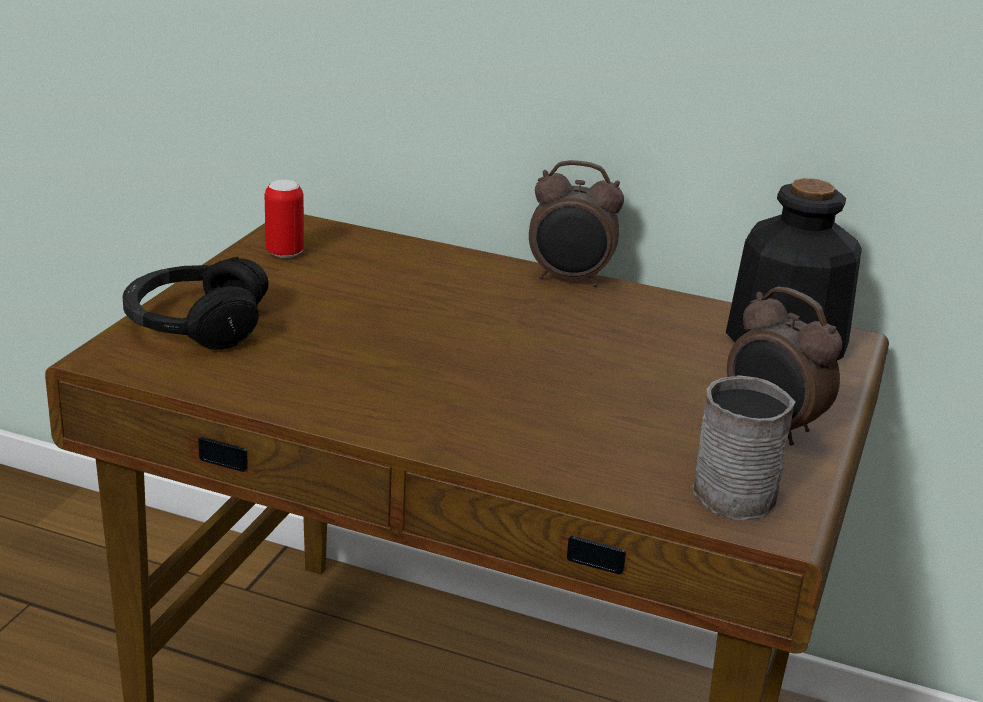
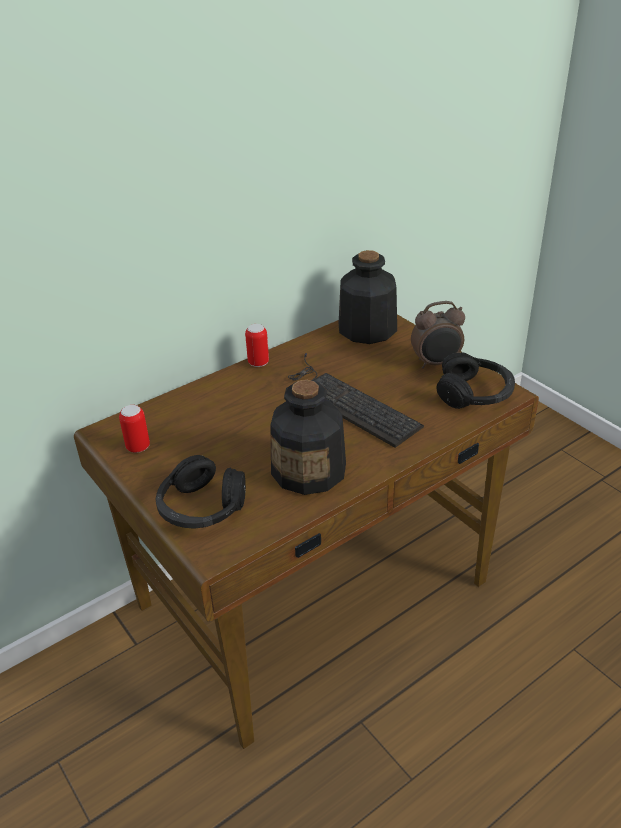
camera: 55 degrees left, 10 degrees up
(347, 382) = (309, 470): none -> bottle
(557, 371) = (347, 401): none -> keyboard
(570, 279) = (258, 363): alarm clock -> can
(728, 488) = (475, 393): grey mug -> black headphones

